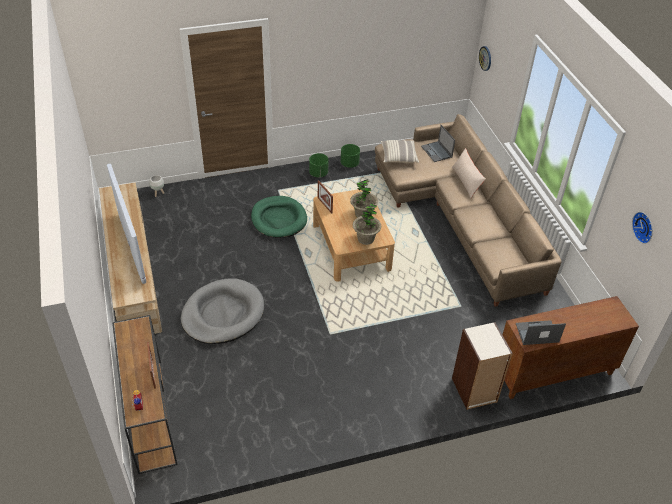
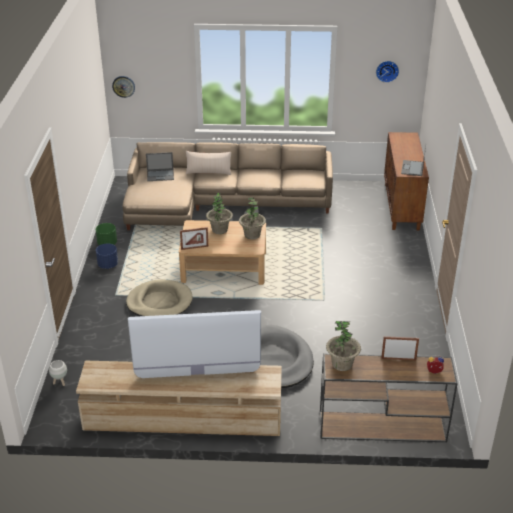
camera: 70 degrees left, 10 degrees down
(136, 331) = (342, 364): none -> potted plant
(279, 219) = (159, 302): green dog bed -> beige dog bed
(318, 173) = (108, 265): green planter -> blue planter
(398, 157) = (153, 195): pillow -> none
(474, 390) = (407, 243): bookcase -> none

